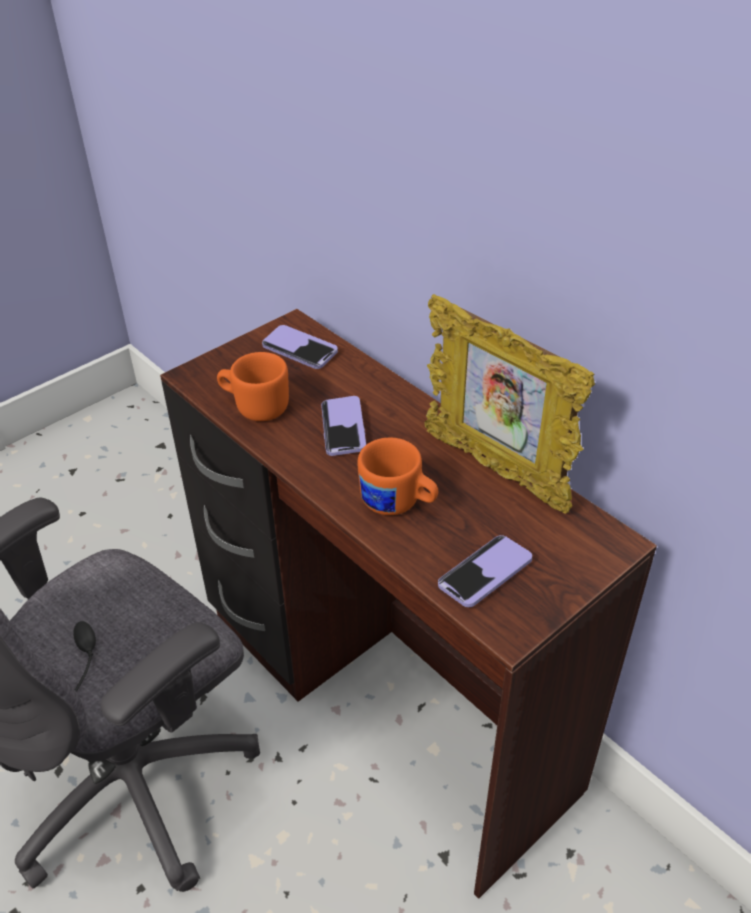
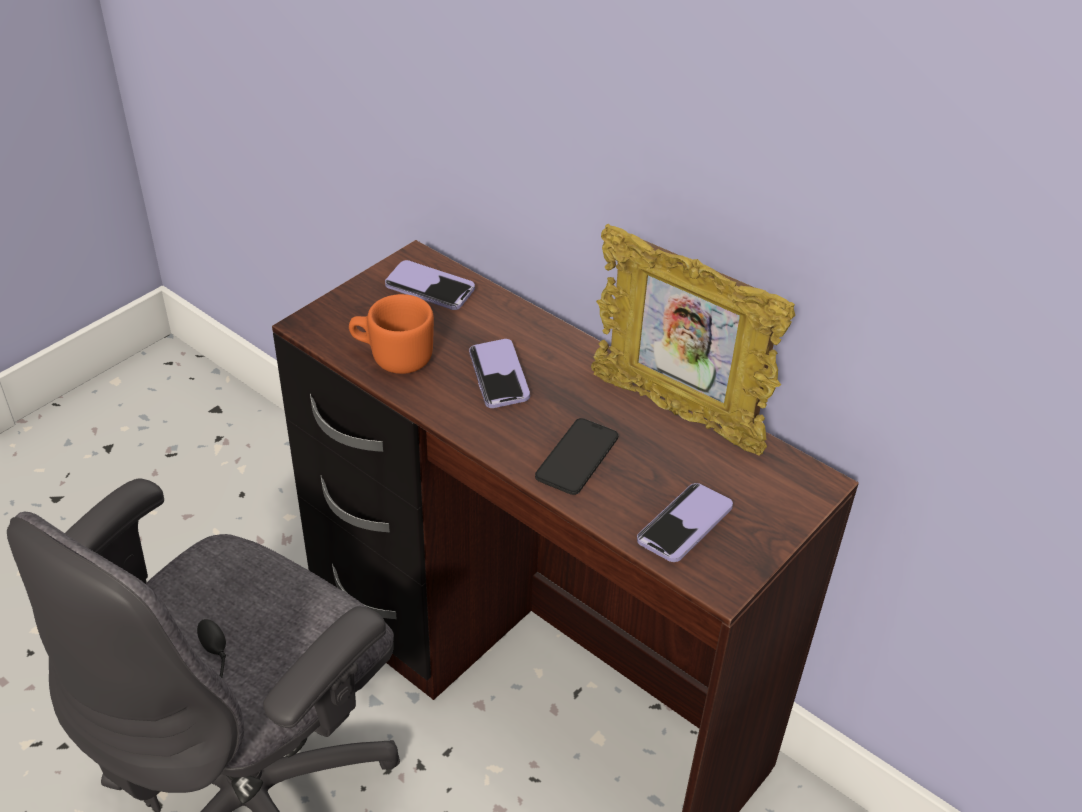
camera: 10 degrees left, 0 degrees up
(398, 504) = (577, 457): orange mug -> phone

